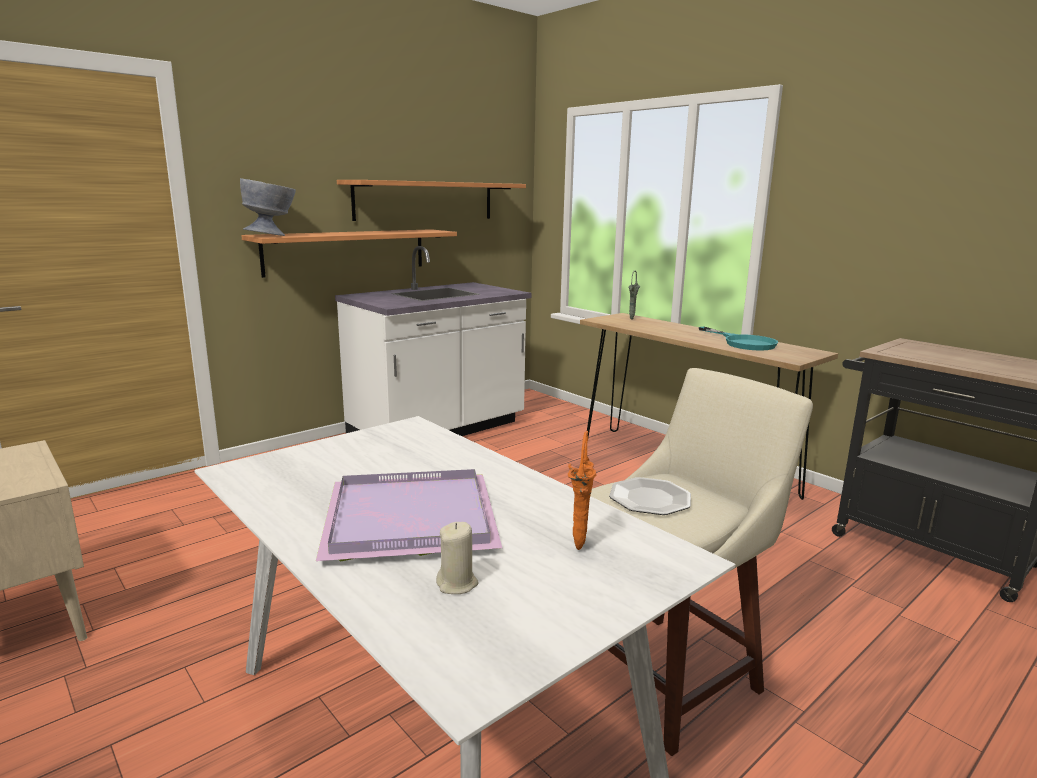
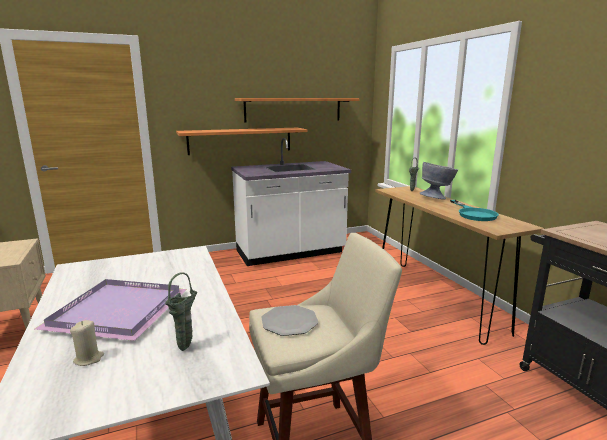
camera: 20 degrees right, 0 degrees up
(272, 235) = (189, 131): grey bowl -> grey bowl (437, 197)
(578, 545) = (186, 347): orange vase -> green vase

